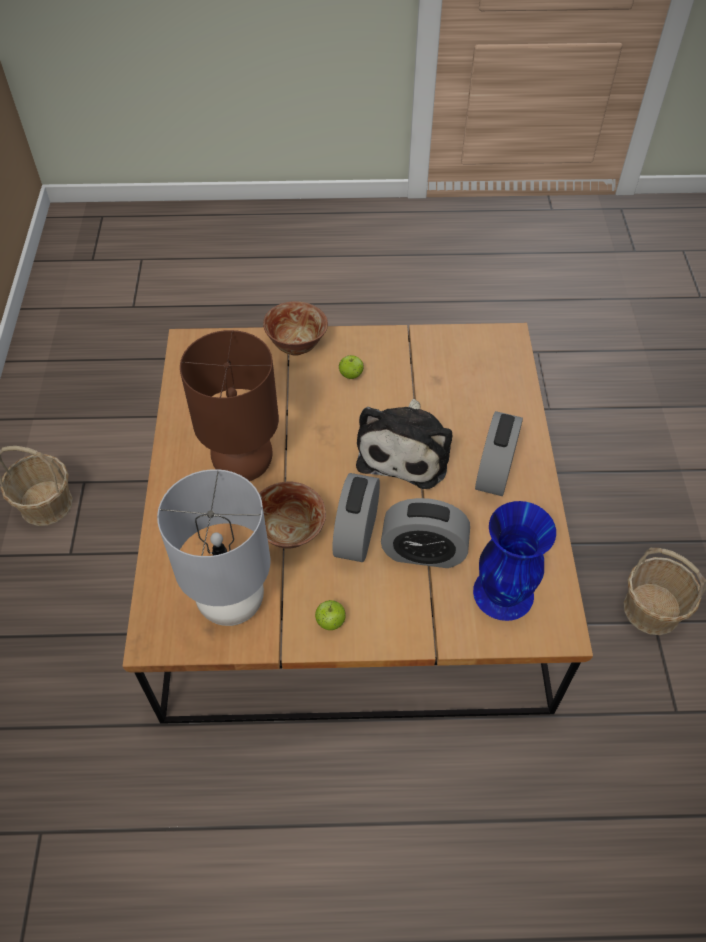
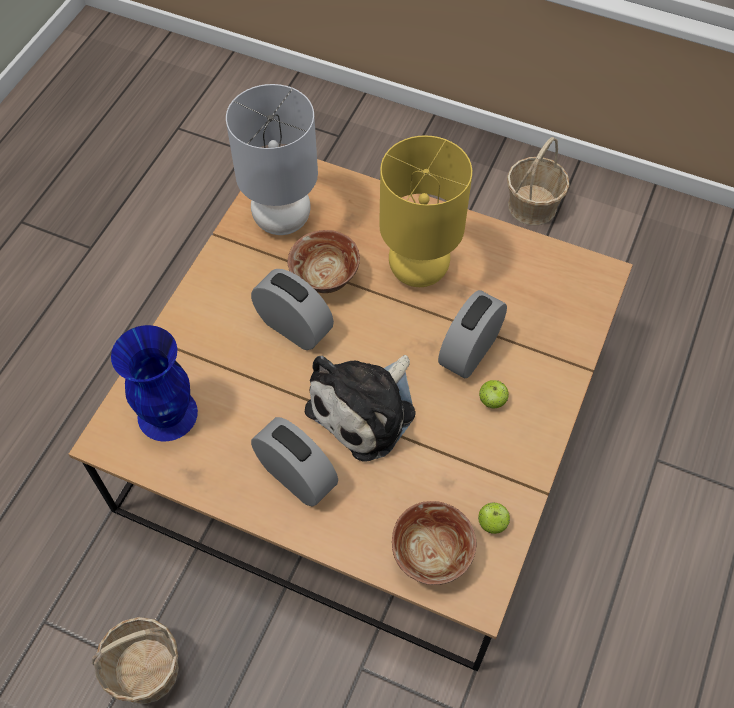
camera: 115 degrees right, 5 degrees up
(243, 464) = (419, 270): brown table lamp -> yellow table lamp
(296, 345) = (560, 367): bowl -> bowl (431, 555)
(330, 622) = (223, 277): apple -> apple (492, 523)
(406, 450) = (366, 408): plush toy -> plush toy turned 90 degrees counterclockwise
(423, 552) = (245, 371): alarm clock -> alarm clock (469, 351)

